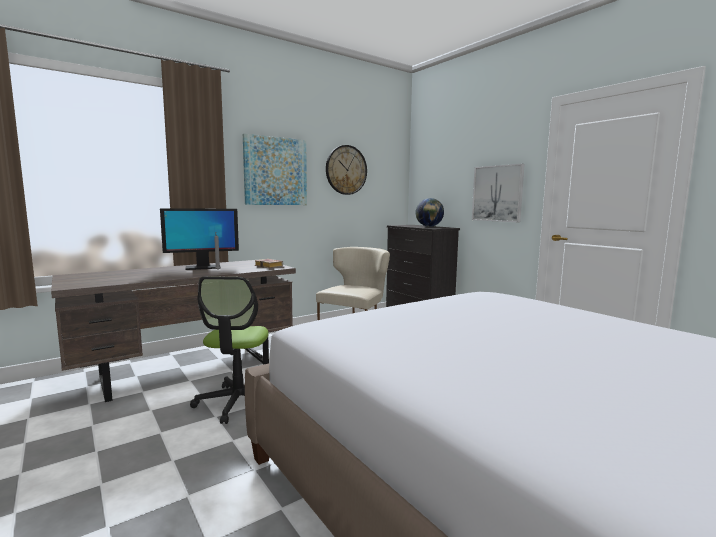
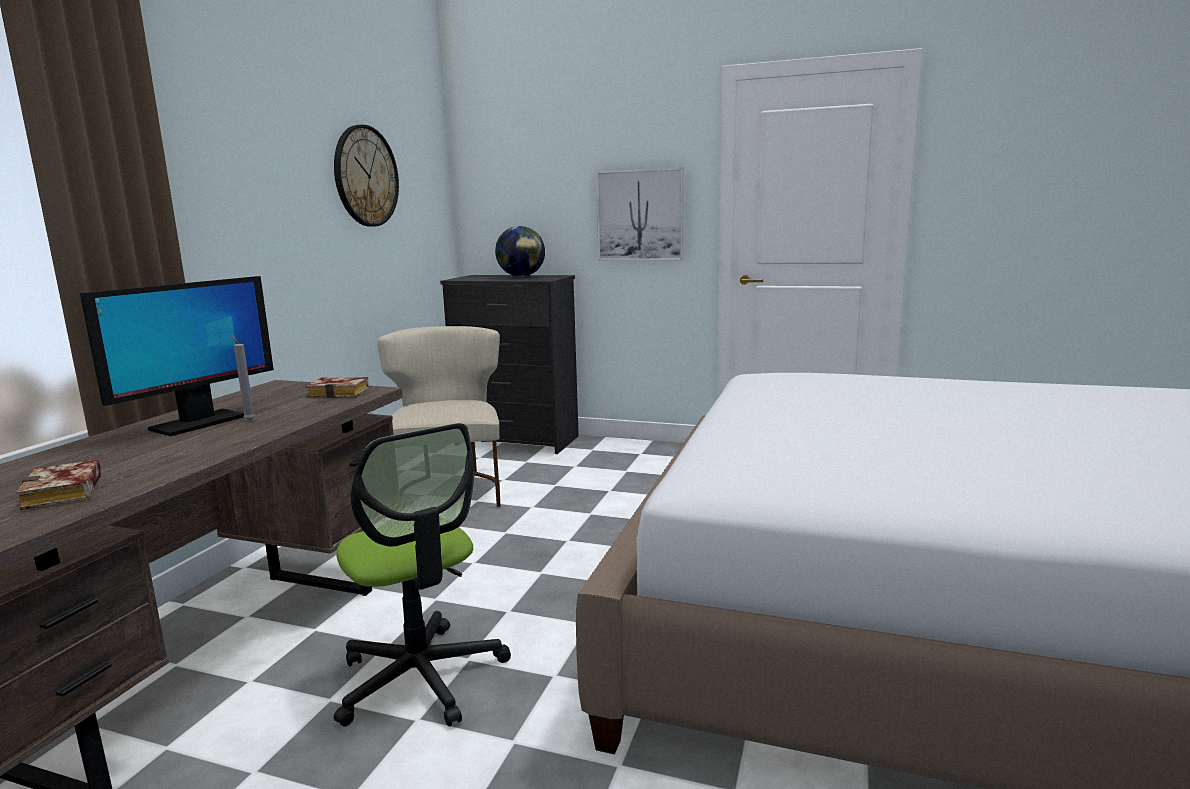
camera: 35 degrees left, 5 degrees up
(120, 279) = (66, 493): none -> book
(275, 171) = (251, 183): picture -> none

